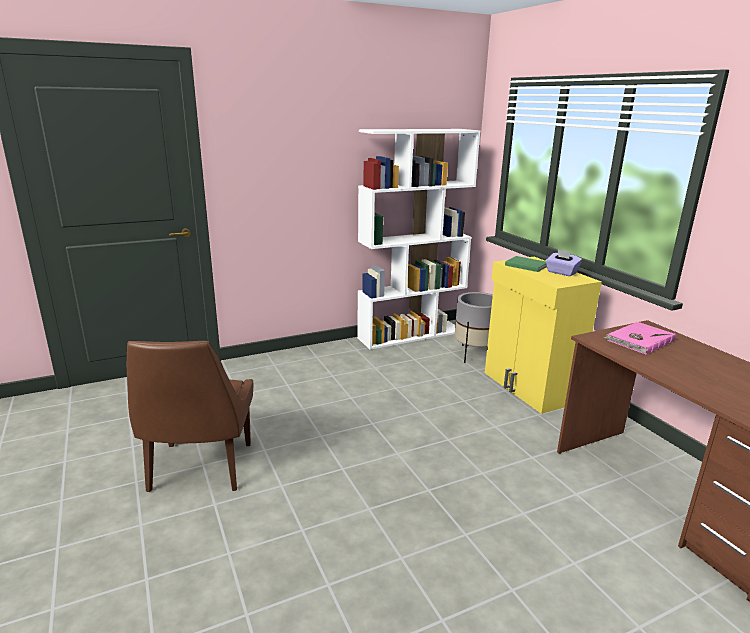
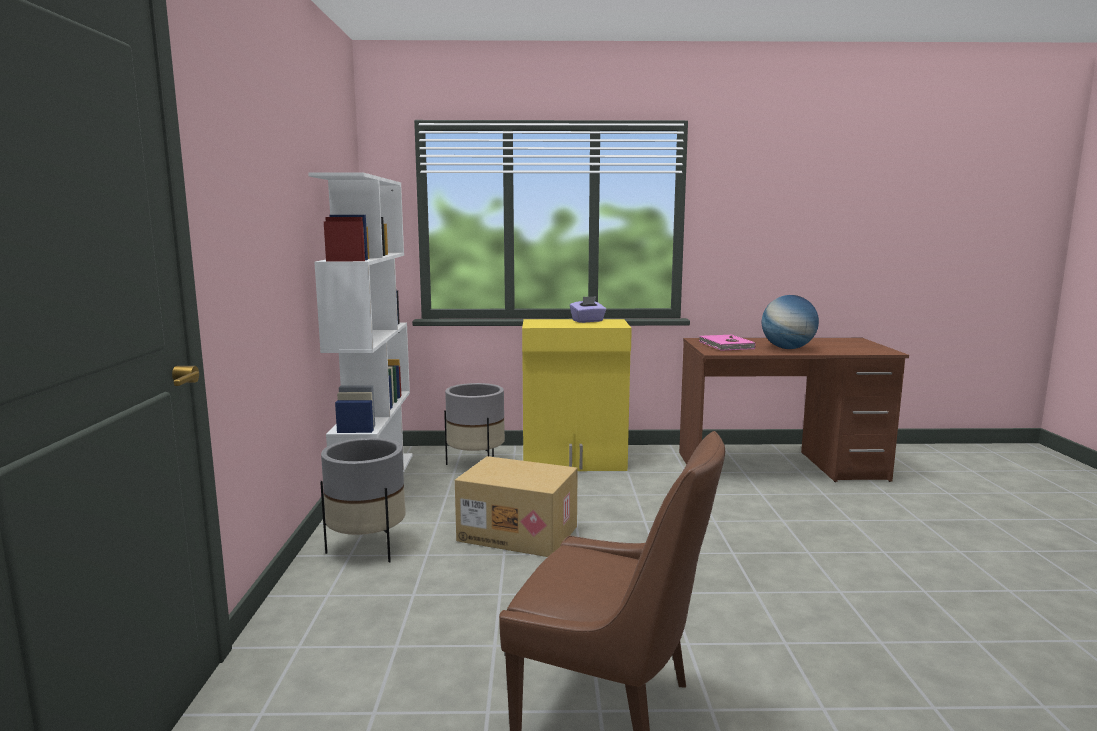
camera: 65 degrees left, 10 degrees down
(327, 358) = (367, 548): none -> grey planter
(383, 395) = (519, 533): none -> cardboard box
(525, 265) = (551, 324): green book -> none
(682, 371) = (787, 348): none -> globe

